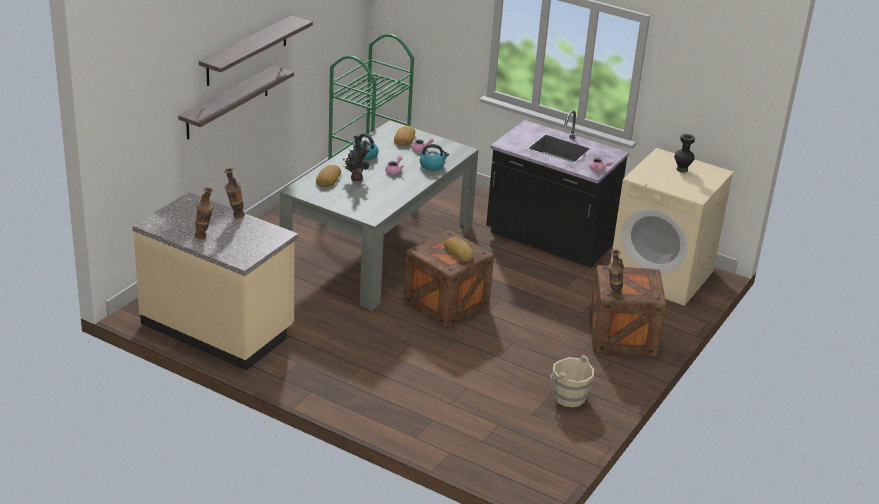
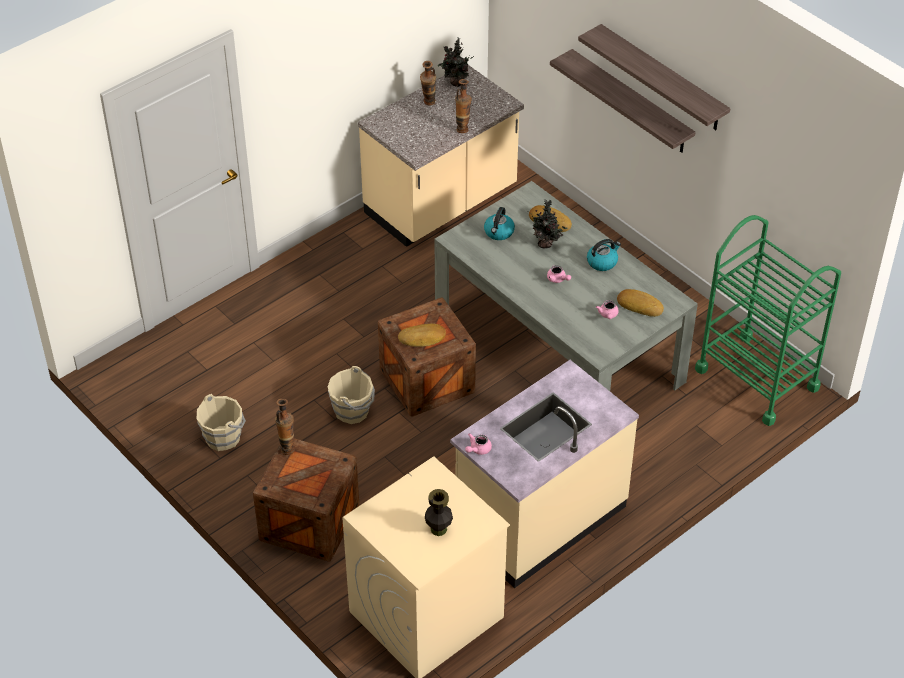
camera: 110 degrees right, 15 degrees up
(167, 227) = (455, 83): none -> potted plant
(432, 166) = (562, 315): kettle -> kettle (499, 232)
(499, 335) = (353, 411): none -> beige bucket
(548, 241) = (539, 518): black counter -> beige counter

